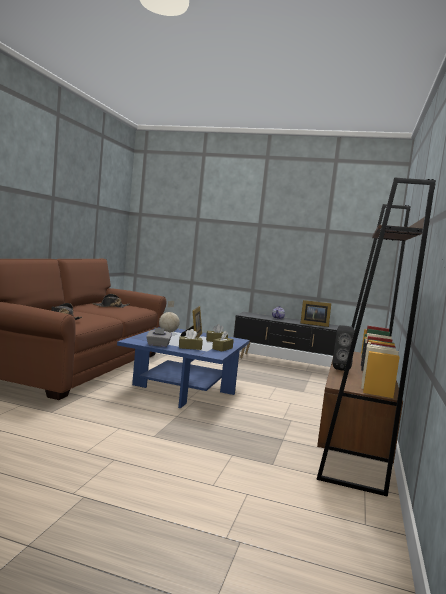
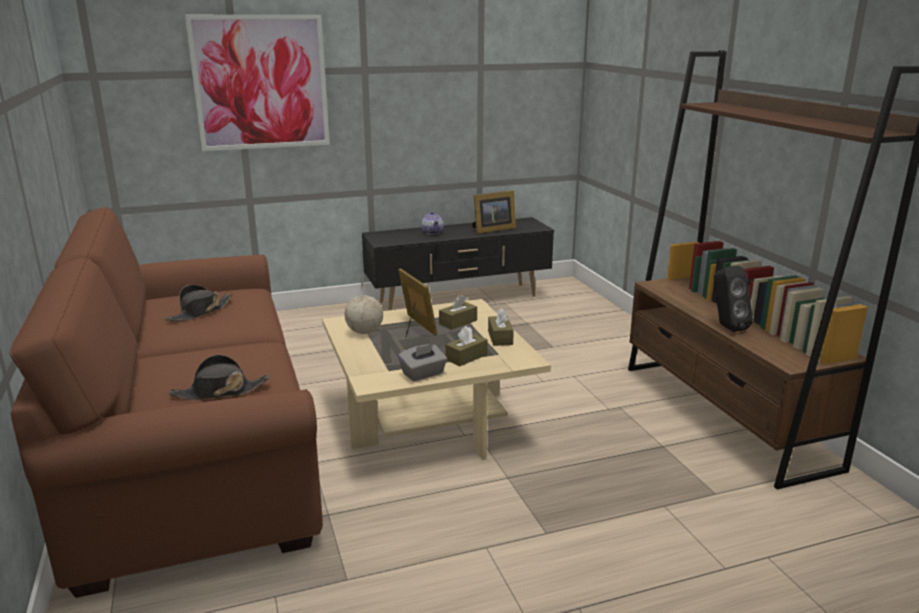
camera: 35 degrees left, 15 degrees up
(183, 389) = (429, 420): blue coffee table -> beige coffee table
(207, 225) = (261, 83): none -> picture

